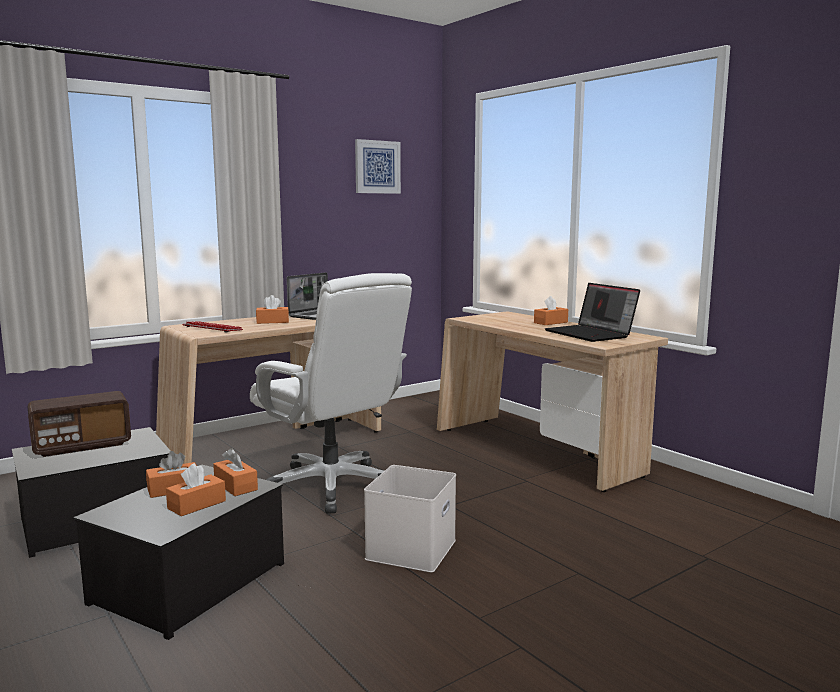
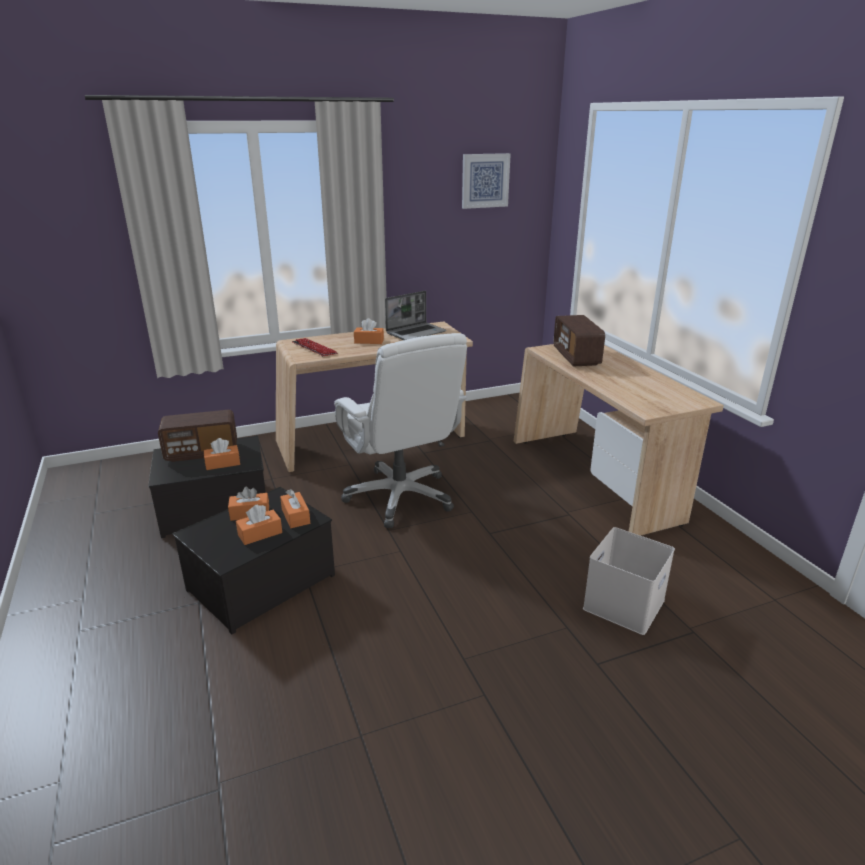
camera: 15 degrees right, 15 degrees up
(412, 550) = (438, 578): white storage box -> white storage box (625, 605)
(502, 320) = (576, 357): none -> radio
(550, 322) = (621, 365): orange tissue box -> orange tissue box (222, 463)
(591, 334) = (648, 390): laptop -> none

